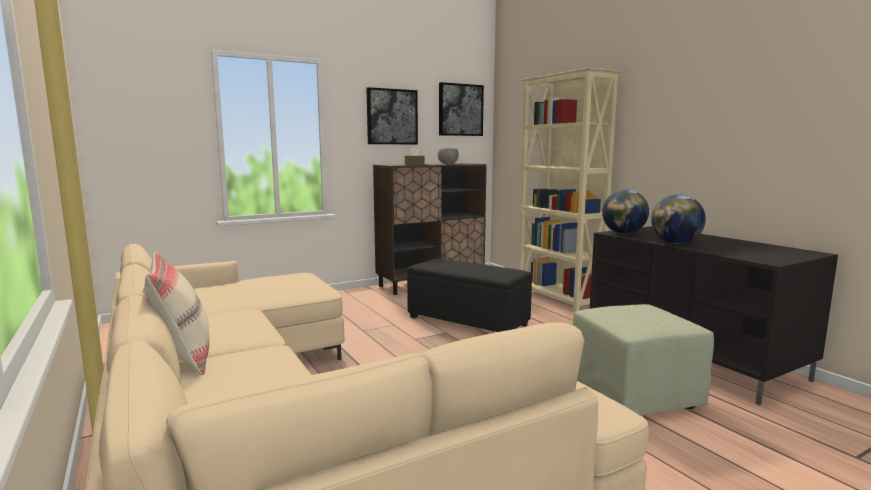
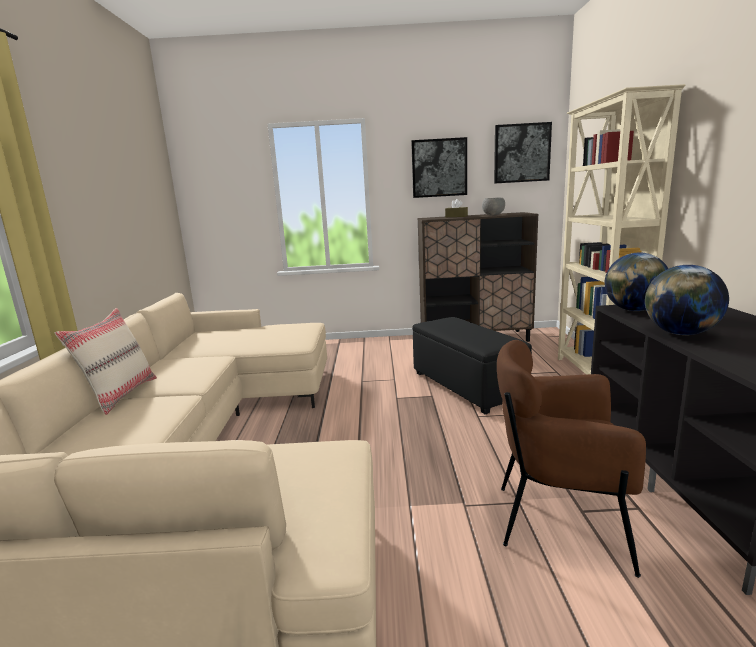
camera: 30 degrees right, 5 degrees up
(632, 394) = (560, 521): green ottoman -> brown armchair

